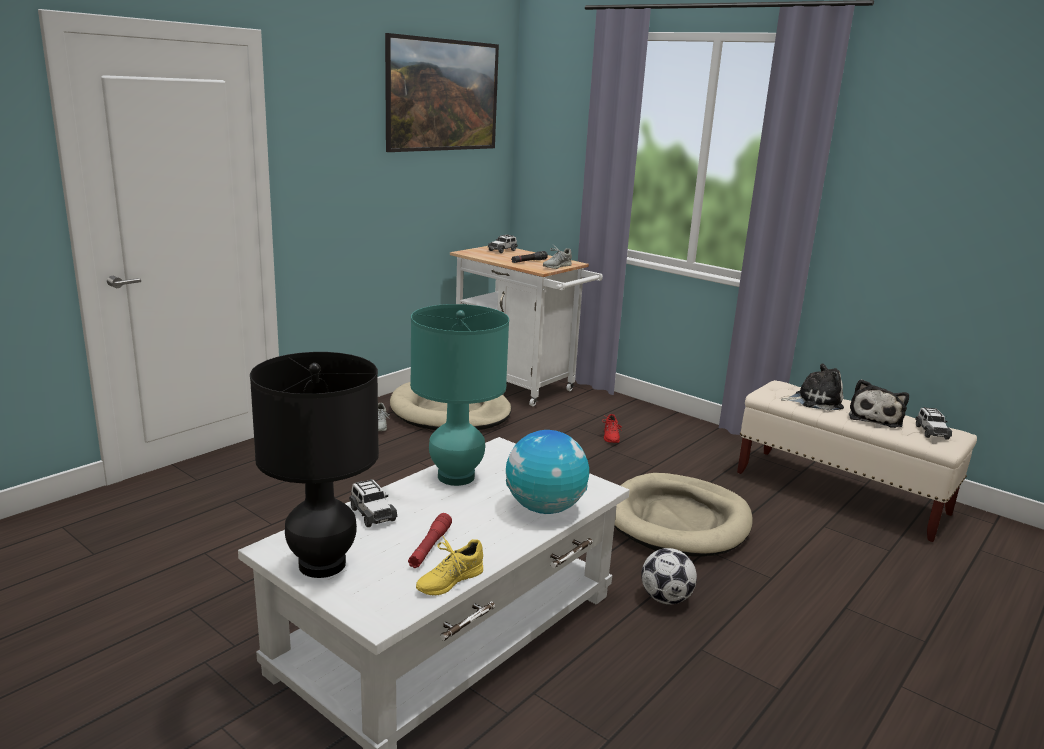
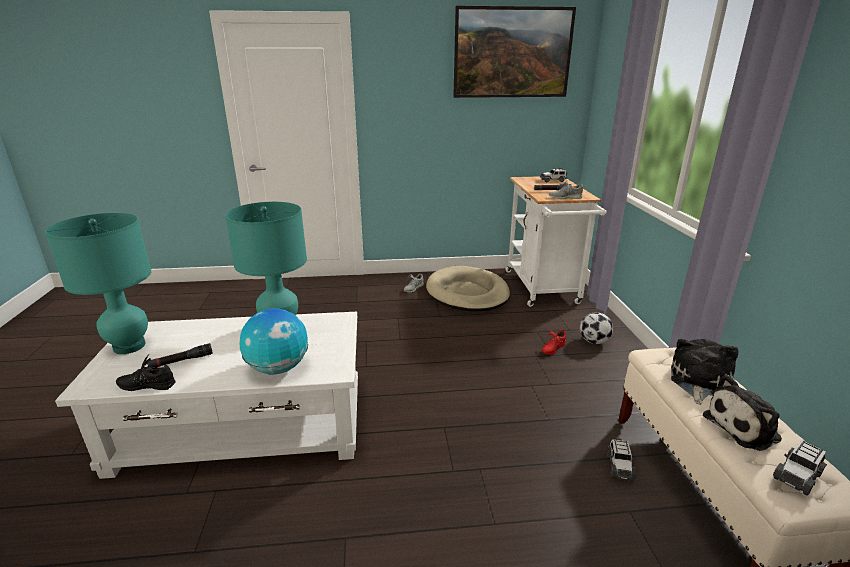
camera: 45 degrees right, 5 degrees up
(322, 564) = (129, 346): black table lamp -> turquoise table lamp
(372, 514) = (202, 330): toy car -> toy car (619, 466)
(430, 547) = (181, 361): red flashlight -> black flashlight
(449, 580) = (147, 385): yellow shoe -> black shoe
(665, 599) = (386, 485): football -> football (594, 341)
(678, 521) = (497, 434): beige dog bed -> none
(815, 401) = (698, 381): plush toy -> plush toy turned 105 degrees counterclockwise

